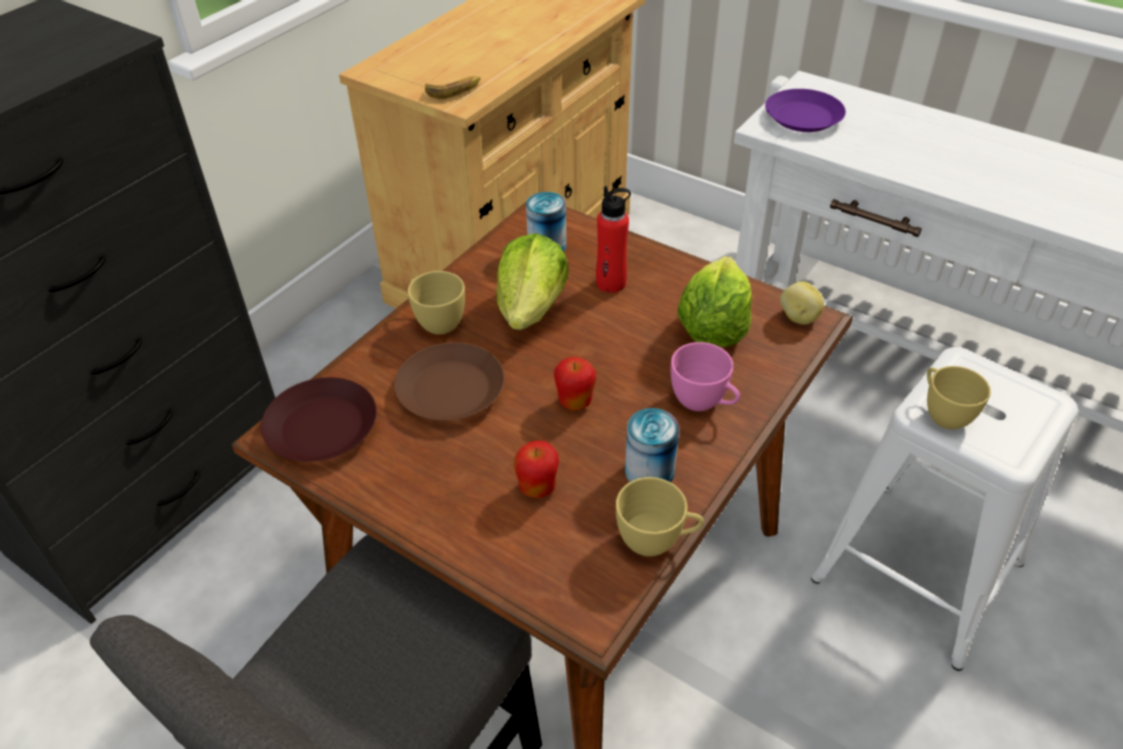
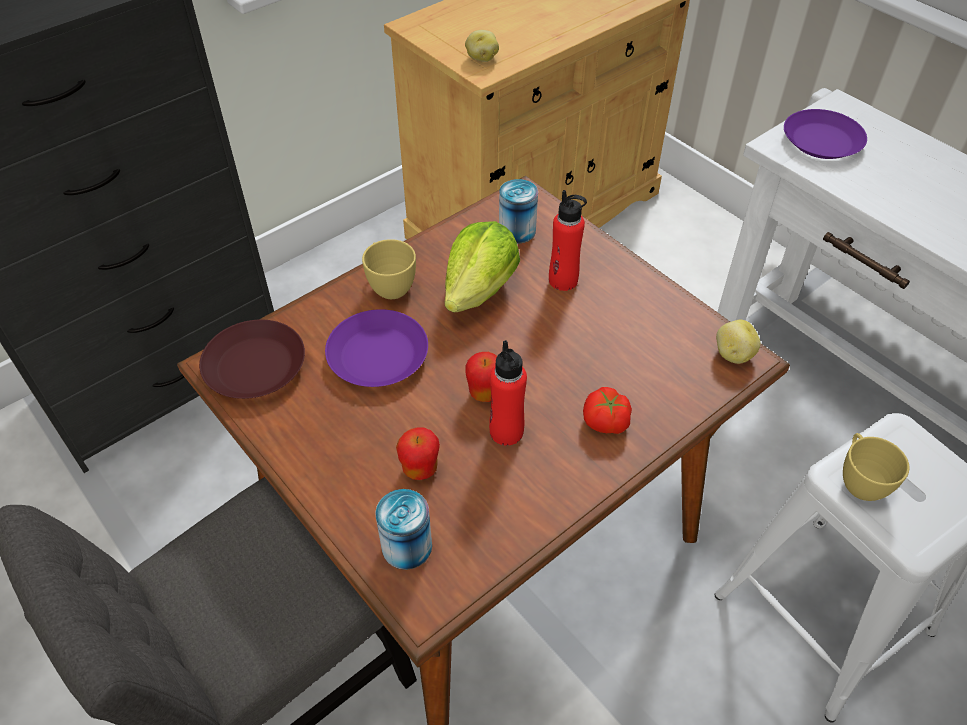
camera: 15 degrees right, 5 degrees up
(451, 391) = (378, 356): brown plate -> purple plate
(454, 90) = (481, 58): banana -> potato
(611, 433) = (506, 432): none -> red bottle
(649, 471) = (528, 478): can -> can (407, 546)
(657, 541) = (509, 548): yellow cup -> none
(703, 403) = (605, 421): pink cup -> tomato
(712, 329) = (643, 348): lettuce -> none

